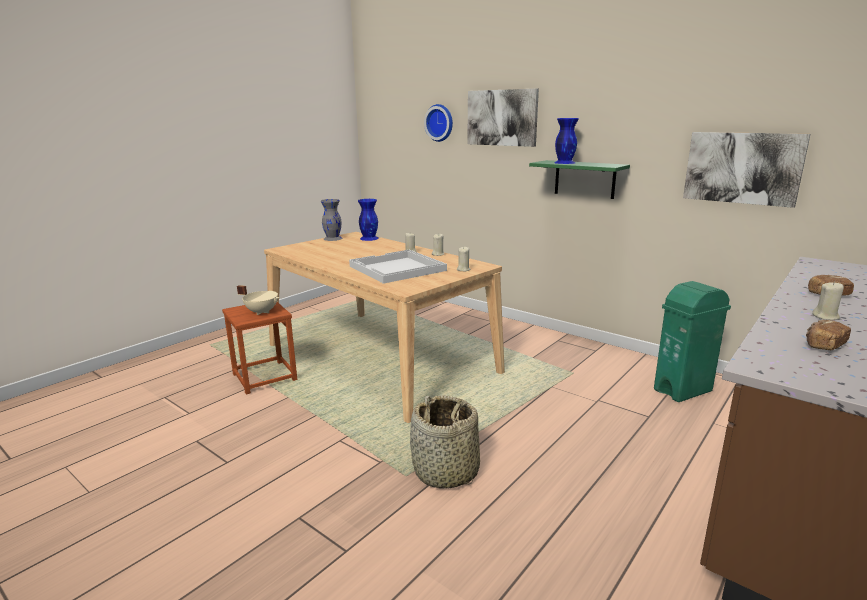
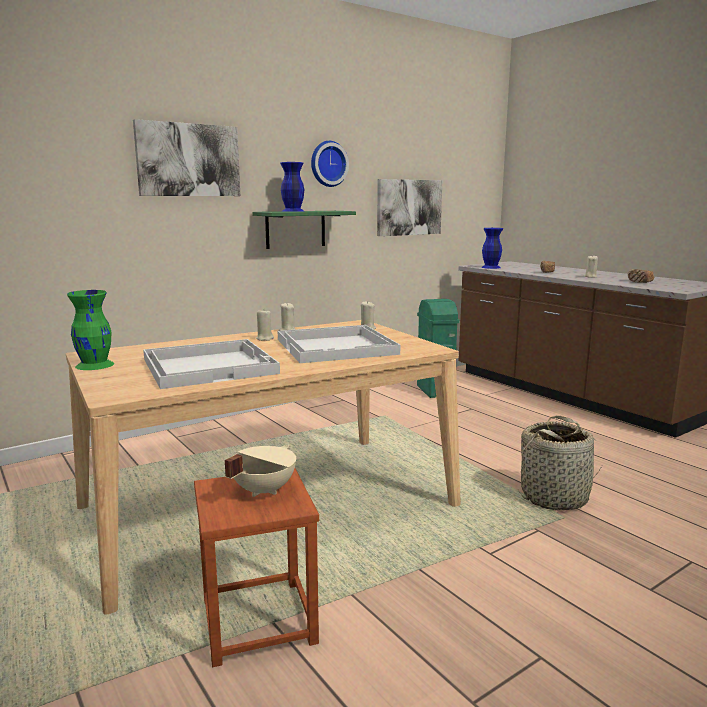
camera: 75 degrees left, 5 degrees down
(333, 238) = (95, 365): grey vase -> green vase
(337, 253) = (210, 366): none -> white tray
(369, 238) = (137, 349): blue vase -> blue vase (490, 267)
(440, 123) = (78, 164): wall clock -> wall clock (327, 164)

